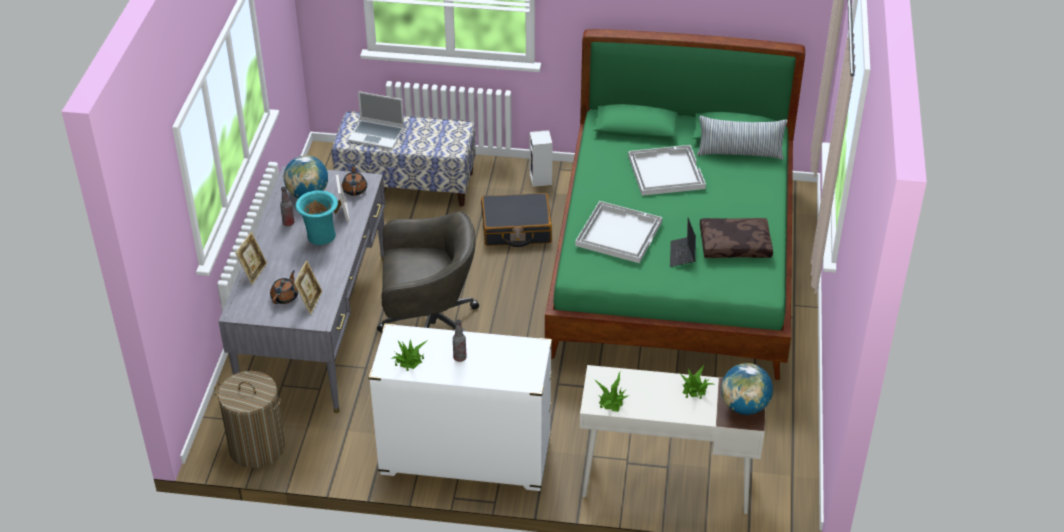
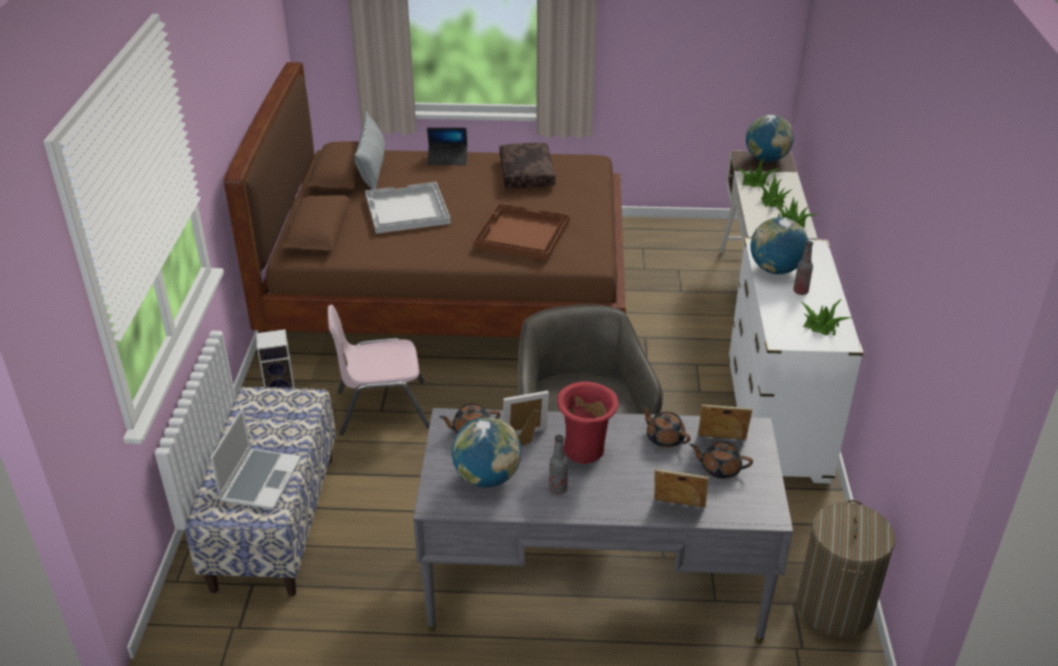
camera: 95 degrees left, 5 degrees down
(320, 238) = (586, 450): turquoise vase -> red vase
(323, 275) = (664, 438): none -> brown teapot
(495, 349) = (775, 269): none -> globe
(516, 229) = (382, 408): black suitcase -> pink chair
(618, 233) = (521, 234): white tray -> brown tray
(654, 395) = (773, 200): none -> potted plant
(674, 268) = (451, 292): green bed -> brown bed
(682, 254) = (547, 200): laptop -> laptop (448, 159)

